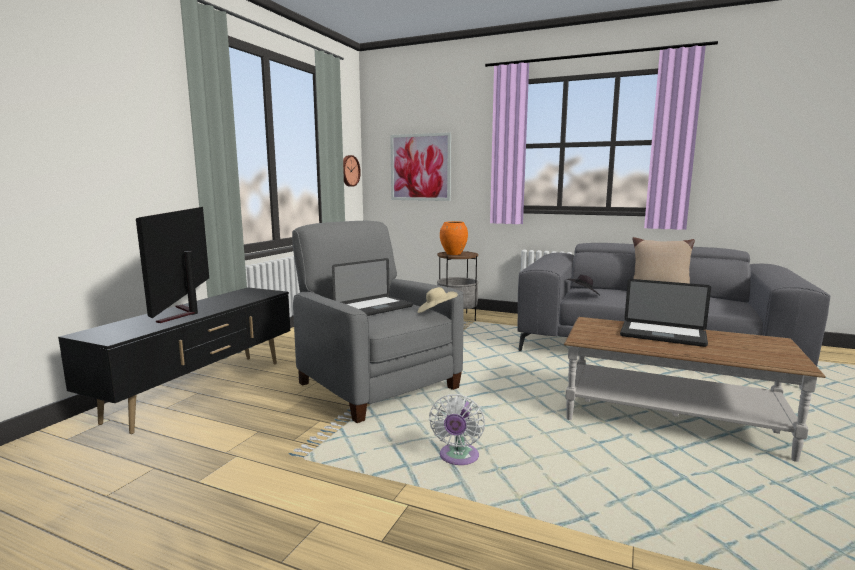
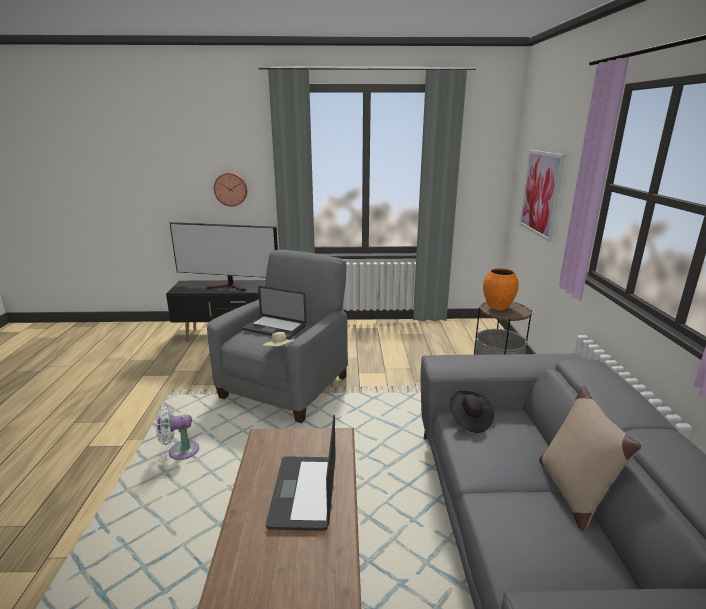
camera: 65 degrees right, 10 degrees up
(182, 314) = (229, 287): television -> television turned 135 degrees counterclockwise
(349, 171) = (485, 187): wall clock -> wall clock (231, 189)

